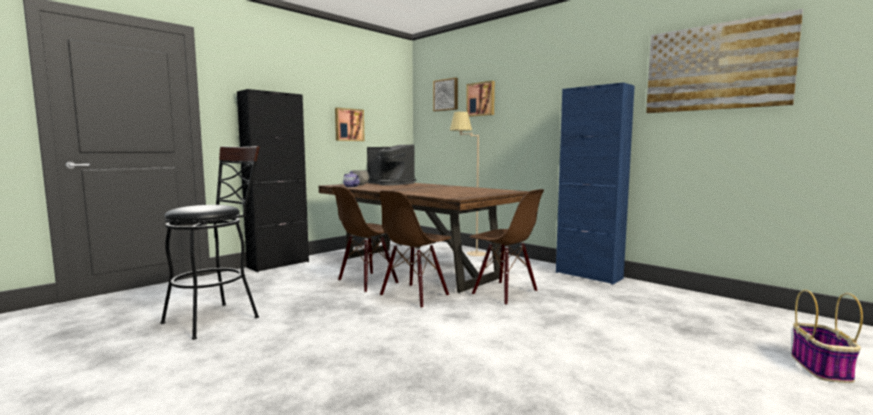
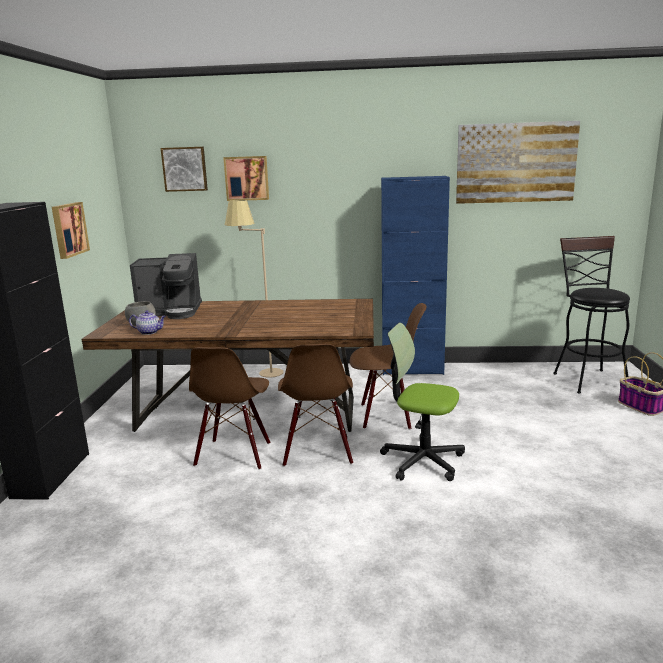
camera: 40 degrees left, 10 degrees up
(218, 317) = (161, 583): black stool -> black stool (587, 379)
(473, 323) = (422, 460): none -> office chair

